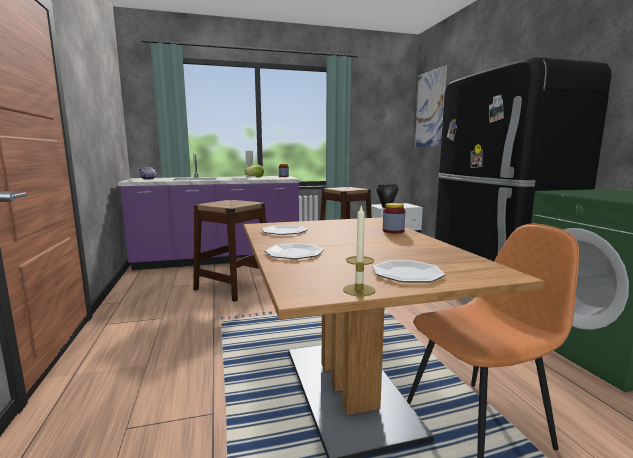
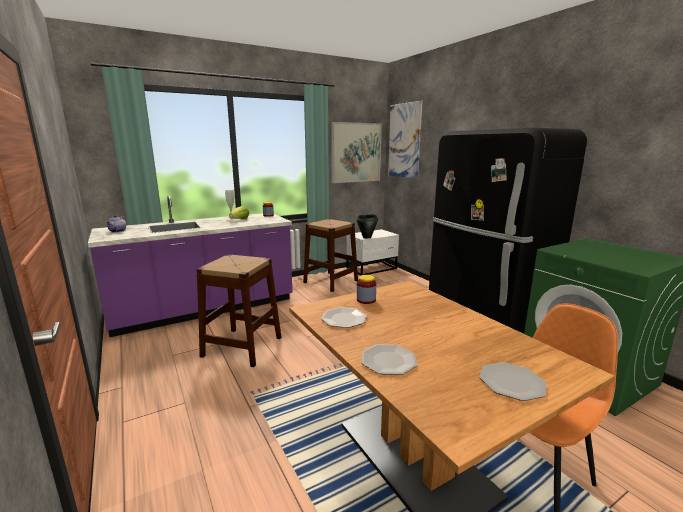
camera: 15 degrees left, 5 degrees up
(359, 290) = (497, 419): candle -> none
(380, 123) = (355, 152): none -> picture
(393, 231) = (441, 306): jar -> jar (366, 300)

